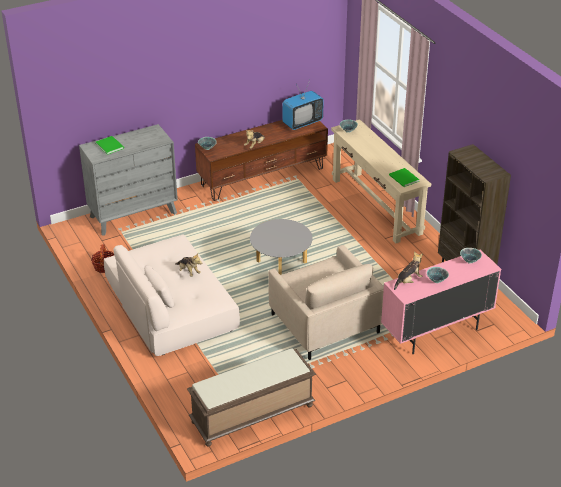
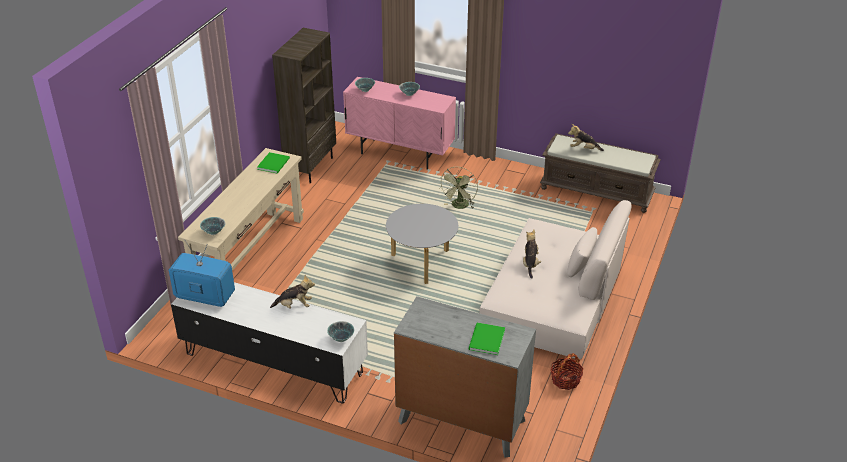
camera: 130 degrees left, 0 degrees up
(263, 176) = (273, 363): brown tv stand -> white tv stand
(324, 323) = (459, 206): beige armchair -> green fan
(408, 281) = (426, 104): plush toy -> plush toy (583, 149)

